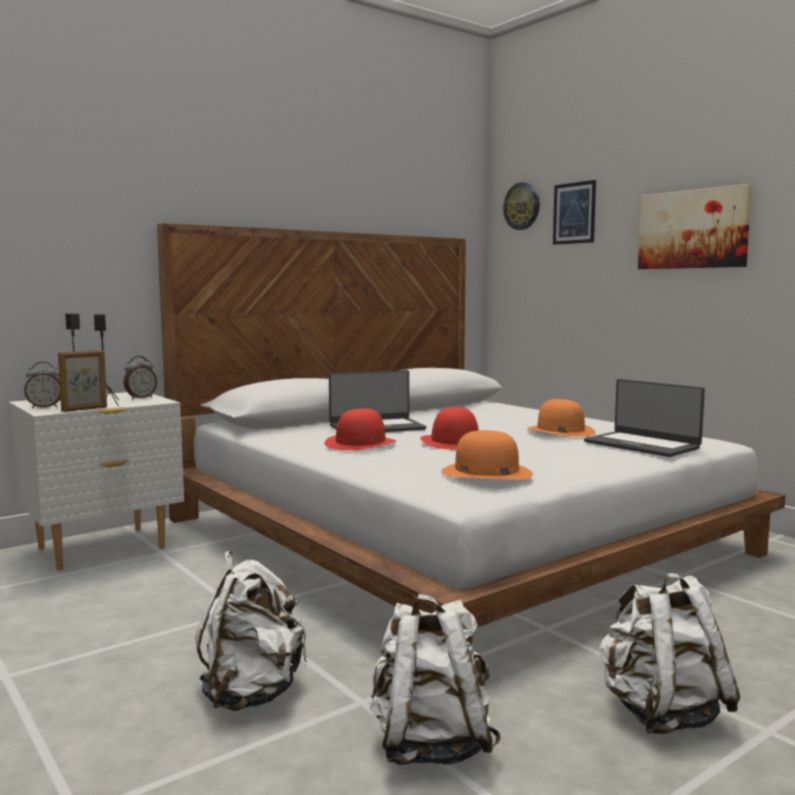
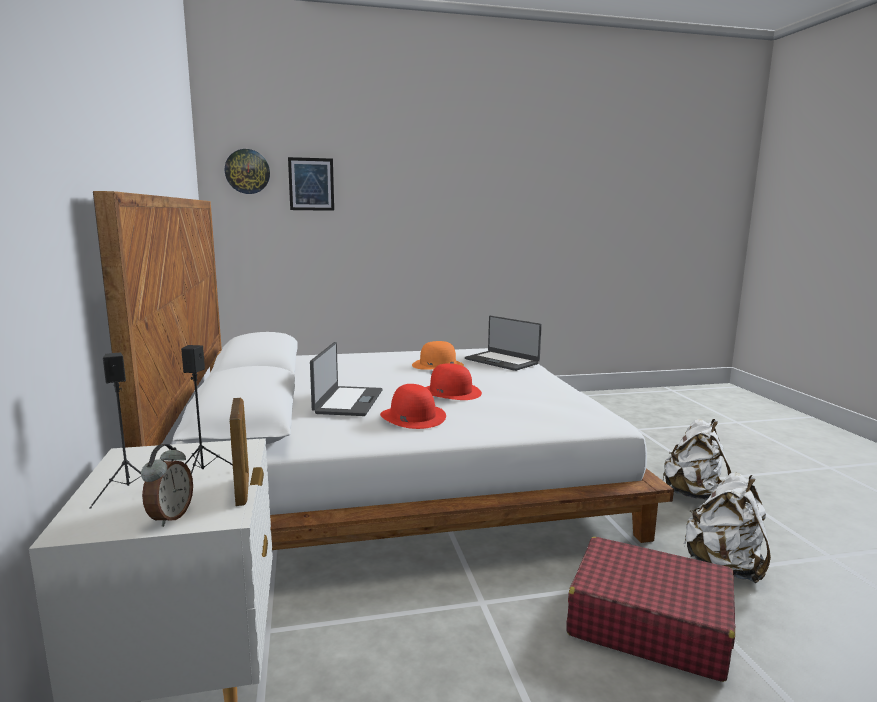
camera: 65 degrees left, 5 degrees up
(140, 397) = (187, 453): alarm clock -> none
(252, 693) = (648, 623): white backpack -> red suitcase
(486, 472) = (561, 403): orange hat -> none
(642, 445) = (502, 361): laptop -> laptop turned 60 degrees clockwise
(693, 229) = (421, 206): picture -> none

